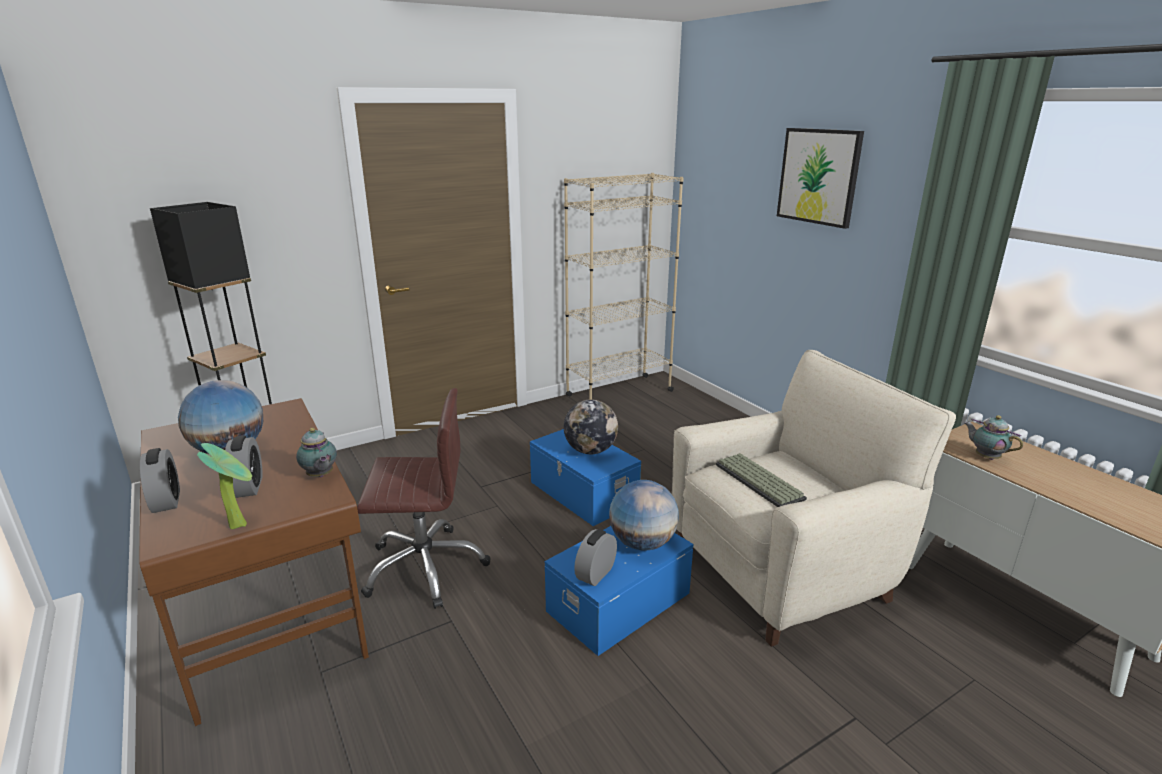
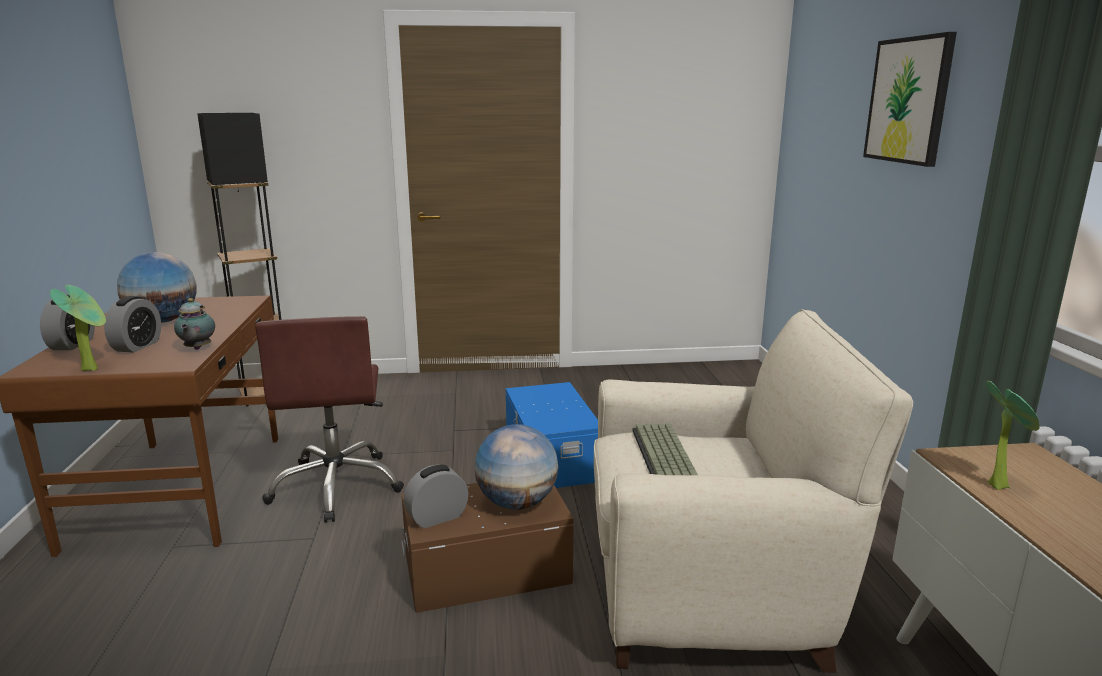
camera: 25 degrees right, 5 degrees down
(425, 567) = (337, 486): brown office chair -> brown office chair turned 60 degrees clockwise
(590, 450) = (558, 408): globe -> none
(617, 601) = (485, 568): blue storage box -> brown storage box
(619, 393) = (683, 373): beige bookcase -> none
(985, 457) = (998, 484): teapot -> potted plant

